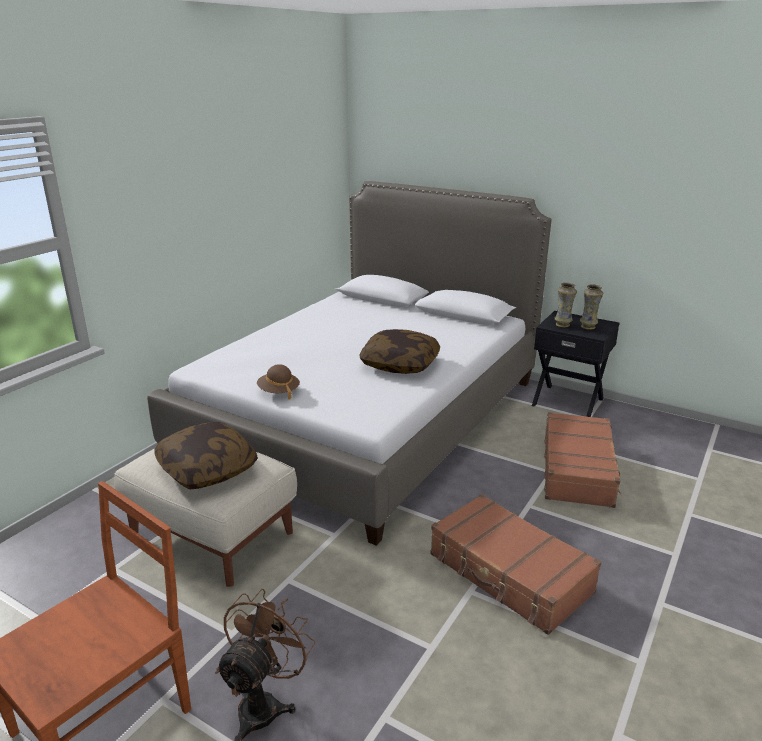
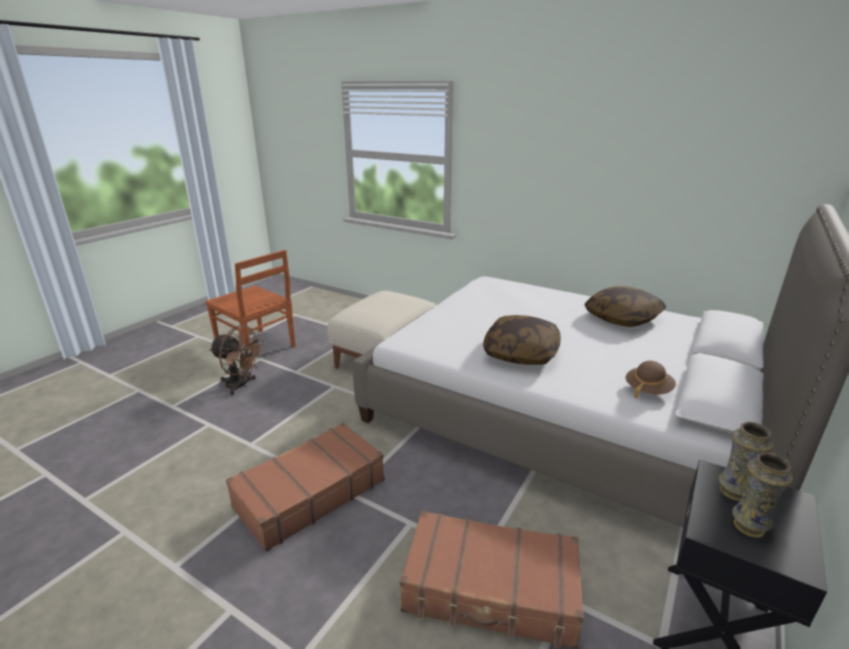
camera: 90 degrees right, 0 degrees up
(207, 469) = (374, 307): pillow -> pillow (622, 318)
(278, 392) = (452, 306): brown hat -> brown hat (647, 390)

